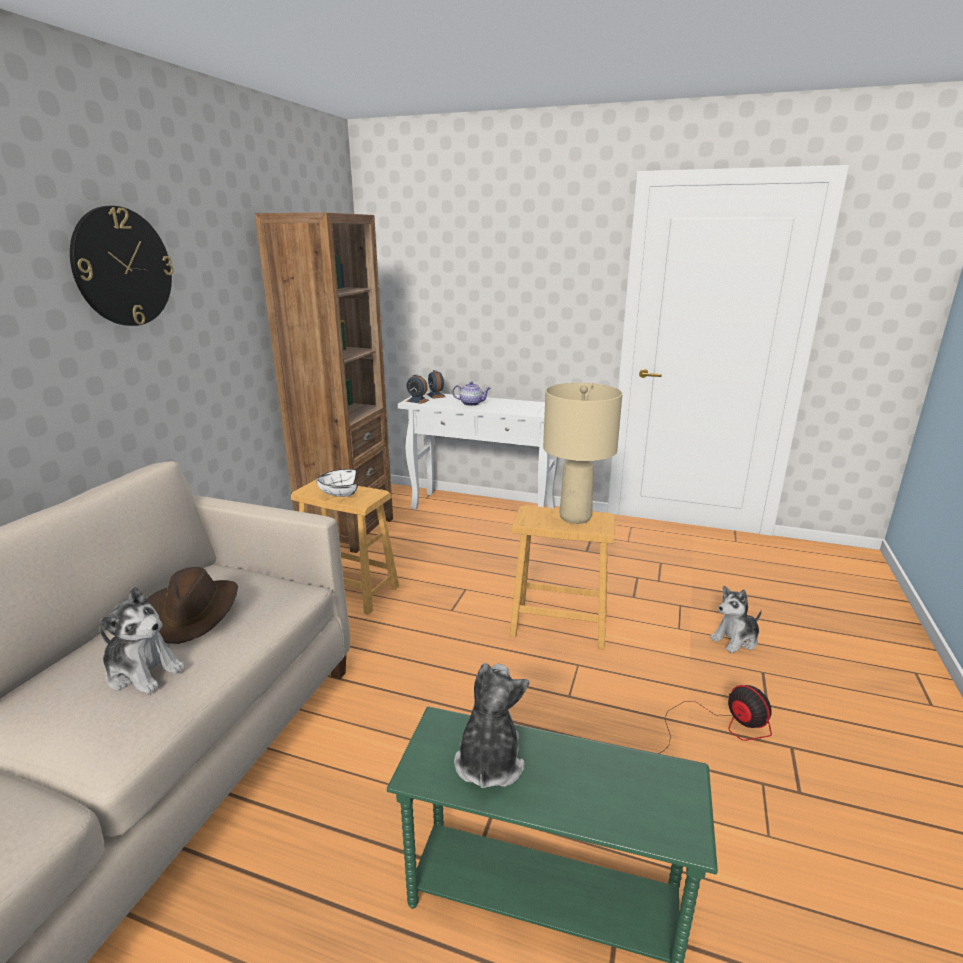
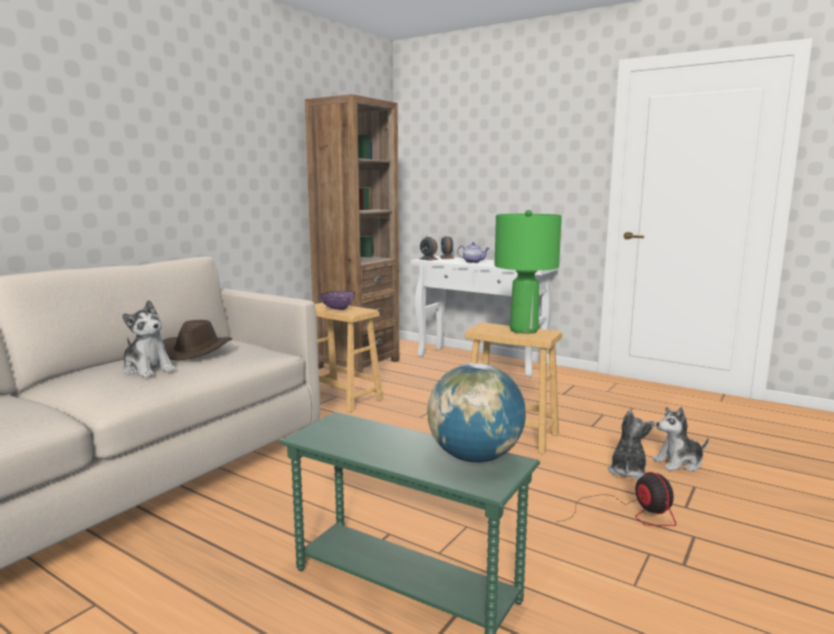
camera: 15 degrees right, 10 degrees down
(123, 267) = (199, 122): wall clock -> none
(339, 495) = (337, 309): white bowl -> purple bowl
(489, 761) = (362, 438): plush toy -> plush toy (627, 471)
(574, 517) = (523, 330): beige table lamp -> green table lamp
(639, 777) = (475, 458): none -> globe

